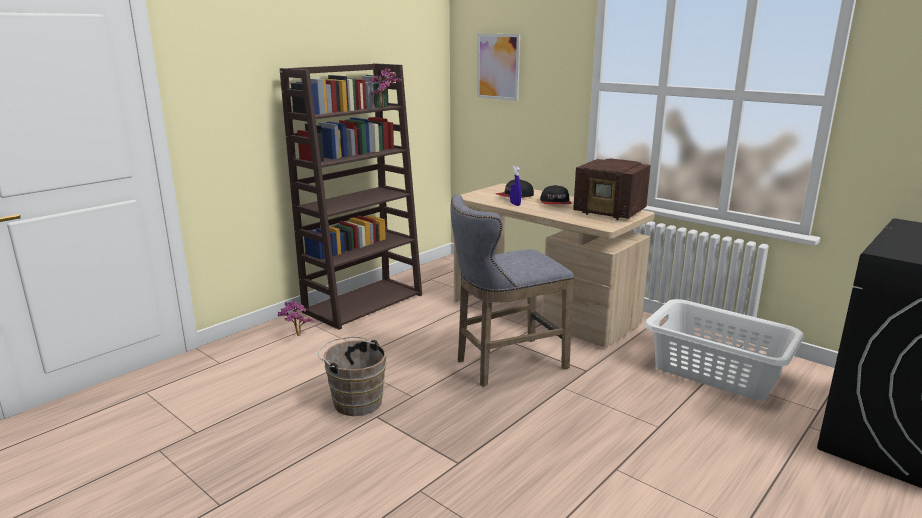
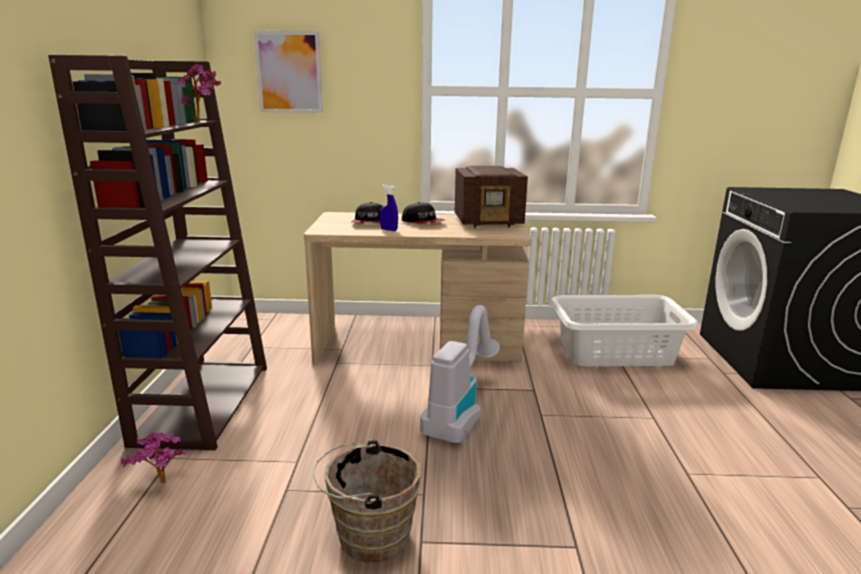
camera: 40 degrees left, 0 degrees up
(505, 364) = (460, 413): grey stool -> vacuum cleaner

